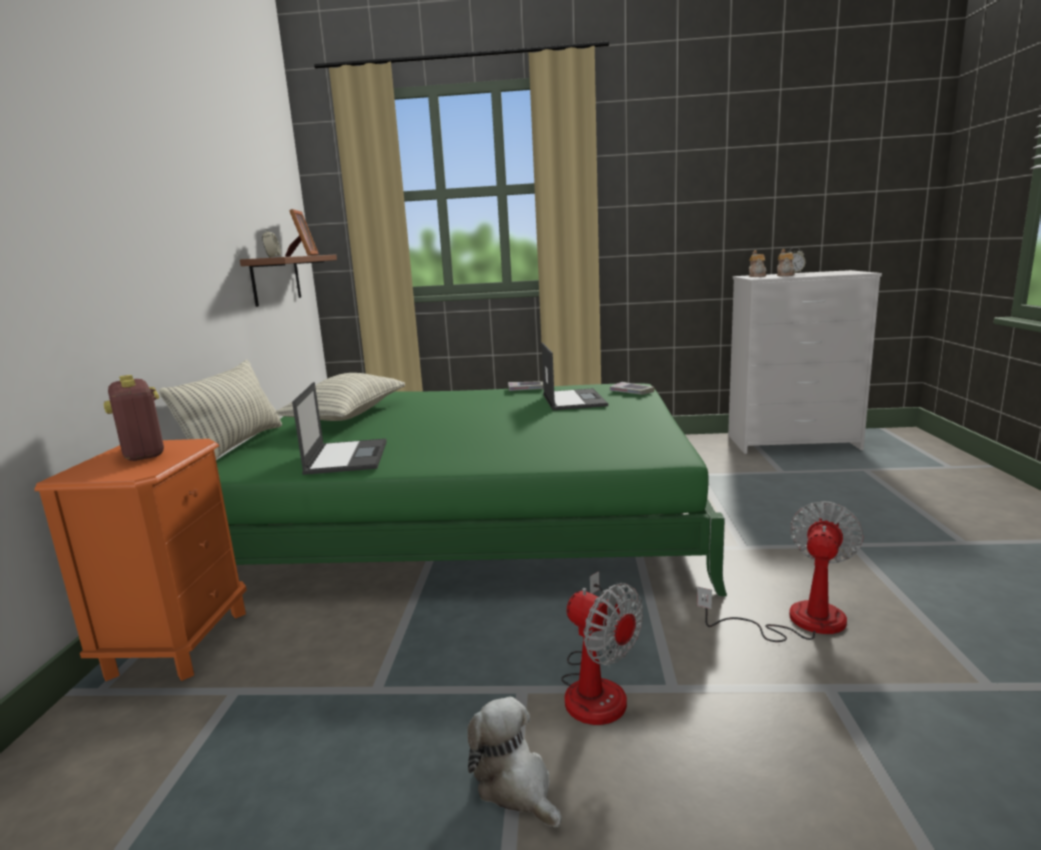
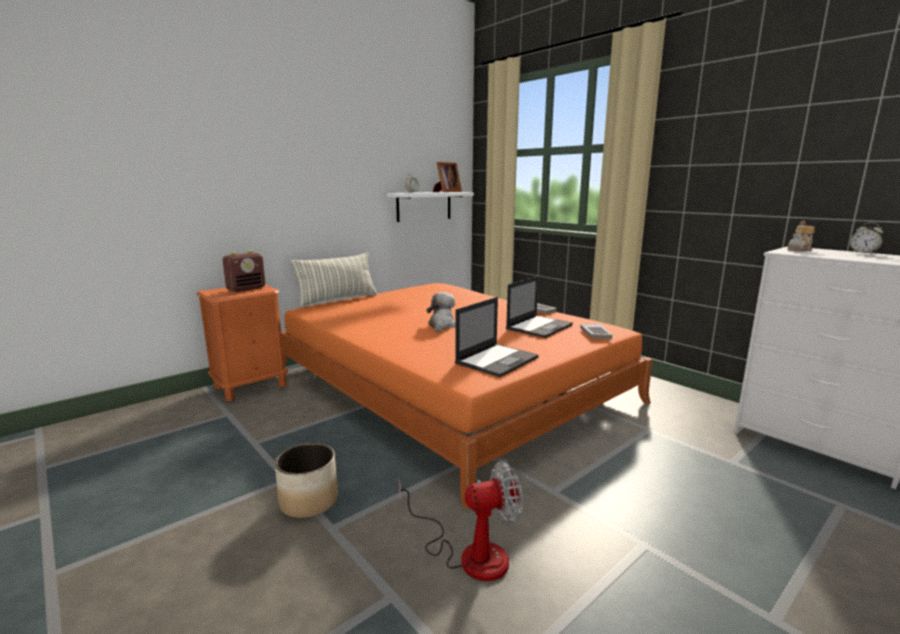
camera: 45 degrees right, 0 degrees up
(144, 453) = (246, 289): radio -> radio turned 150 degrees counterclockwise
(276, 280) = (424, 206): brown shelf -> white shelf
(347, 457) = (349, 319): laptop -> laptop (497, 360)
(348, 416) = (408, 298): pillow -> none
(471, 514) = (449, 386): green bed -> orange bed
(515, 785) = (208, 511): plush toy -> plush toy (441, 325)
(596, 686) = (309, 501): fan -> planter
(785, 275) = (830, 254): teapot -> none

